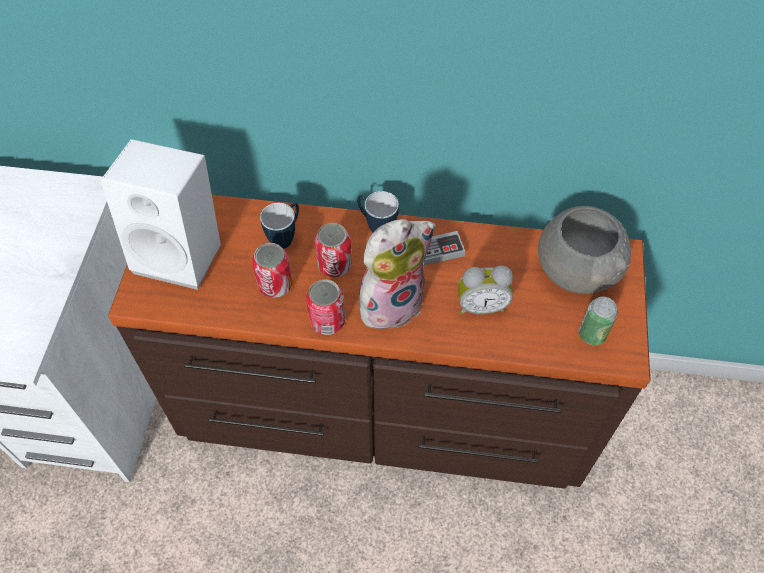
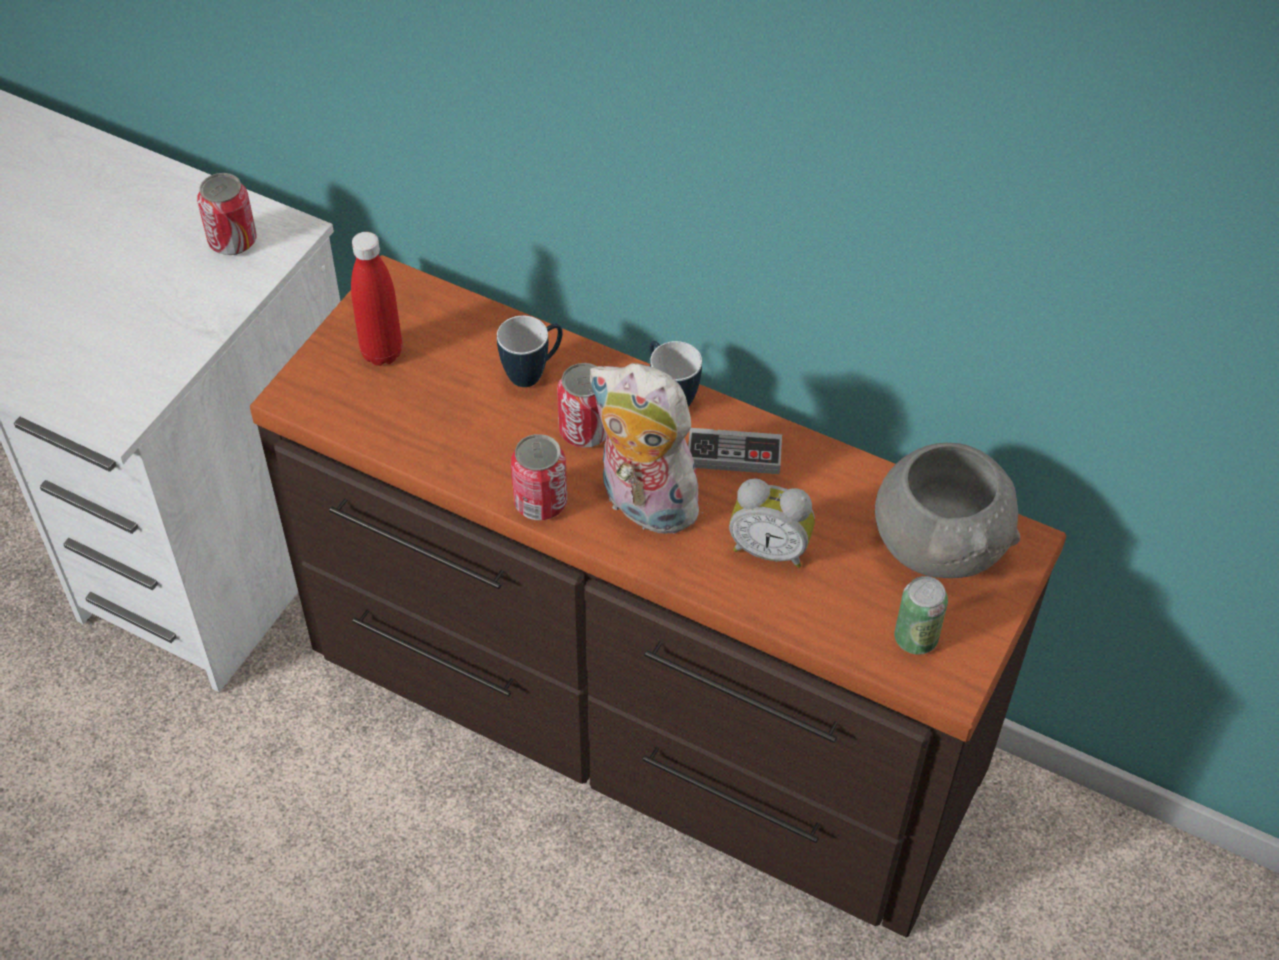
camera: 20 degrees right, 5 degrees down
(183, 253) = (382, 353): white speaker -> red bottle
(275, 285) = (490, 432): can -> can (232, 241)
(391, 302) = (642, 504): plush toy -> plush toy turned 135 degrees counterclockwise

